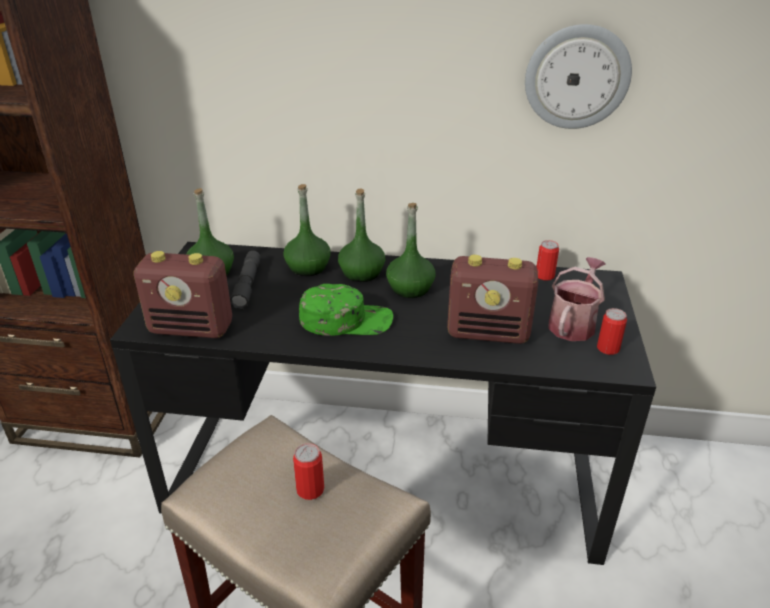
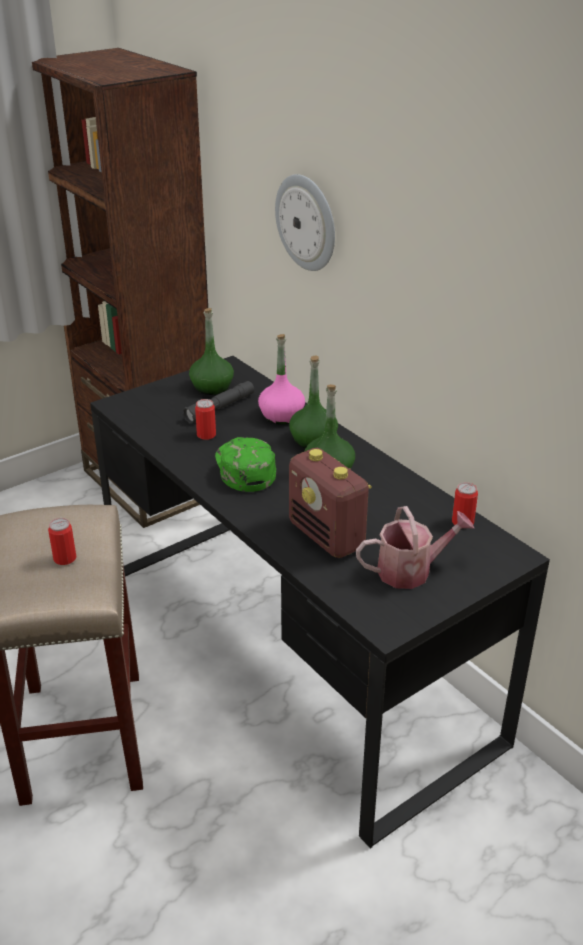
camera: 45 degrees right, 0 degrees up
(192, 328) = (142, 420): radio -> none
(308, 267) = (281, 416): green bottle -> pink bottle
(346, 319) = (243, 468): green cap -> green cap turned 150 degrees counterclockwise
(577, 77) = (521, 314): wall clock -> wall clock (307, 222)
(608, 348) = (401, 605): can -> can (206, 435)

